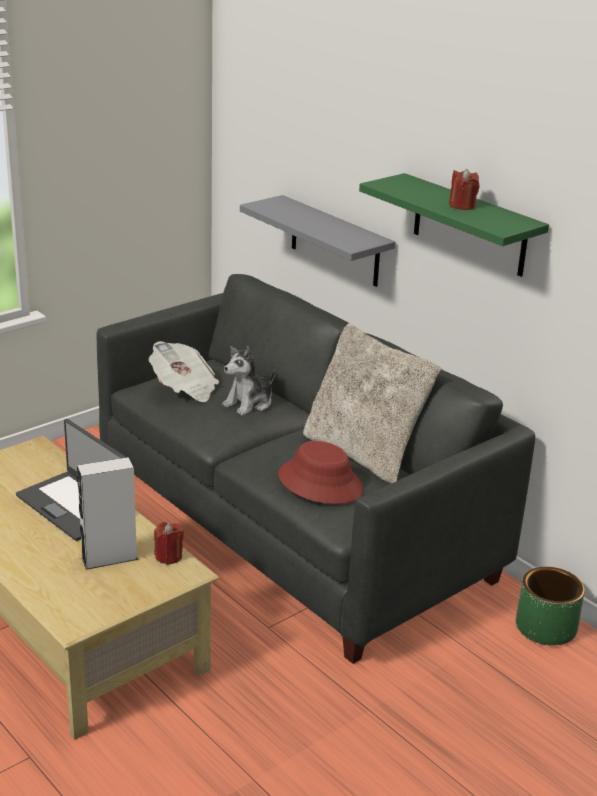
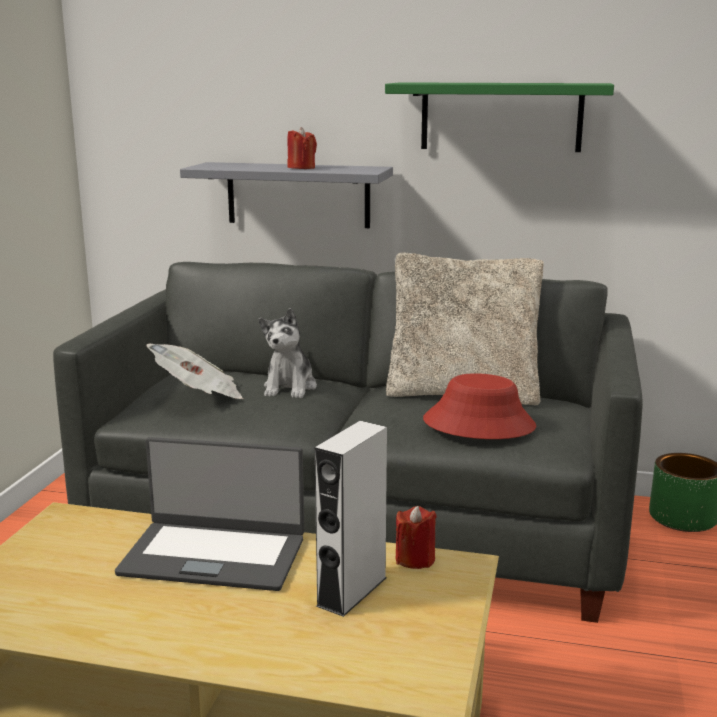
camera: 35 degrees left, 10 degrees down
(462, 205) = (515, 82): red candle -> red candle (301, 168)

